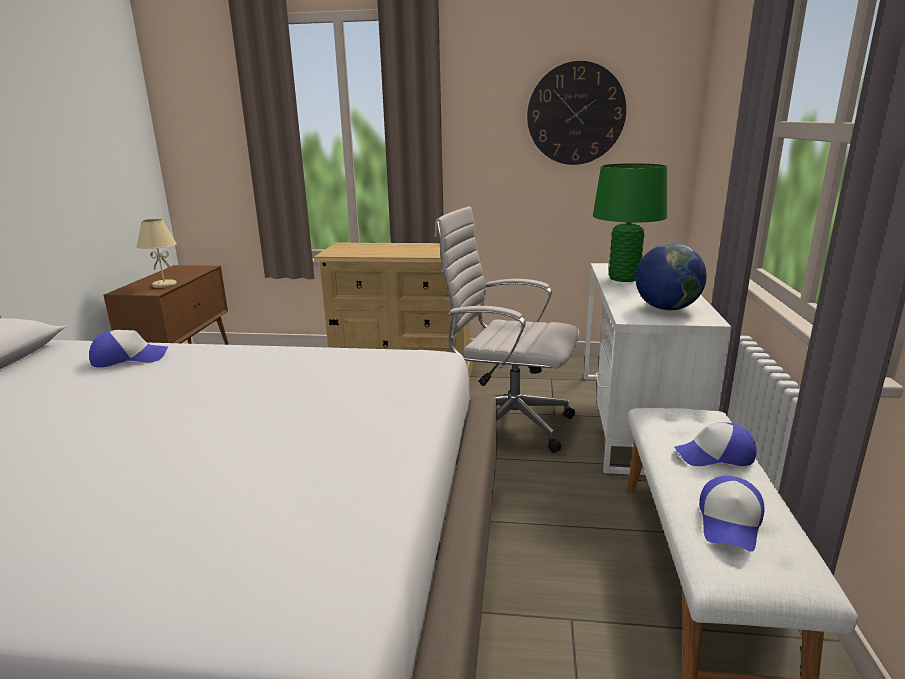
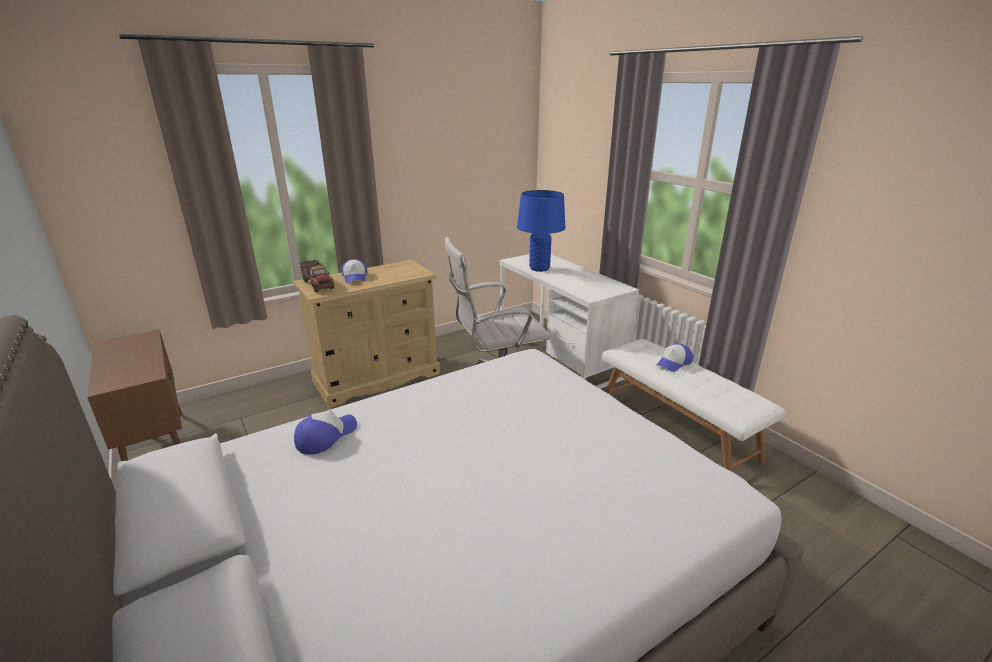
camera: 40 degrees left, 5 degrees up
(164, 285) = (144, 366): beige table lamp -> none
(346, 247) = (318, 284): none -> toy truck
(576, 114) = (464, 151): wall clock -> none
(623, 278) = (539, 268): green table lamp -> blue table lamp
(666, 308) = (595, 285): globe -> none
(730, 523) = (718, 392): cap -> cap (355, 277)

